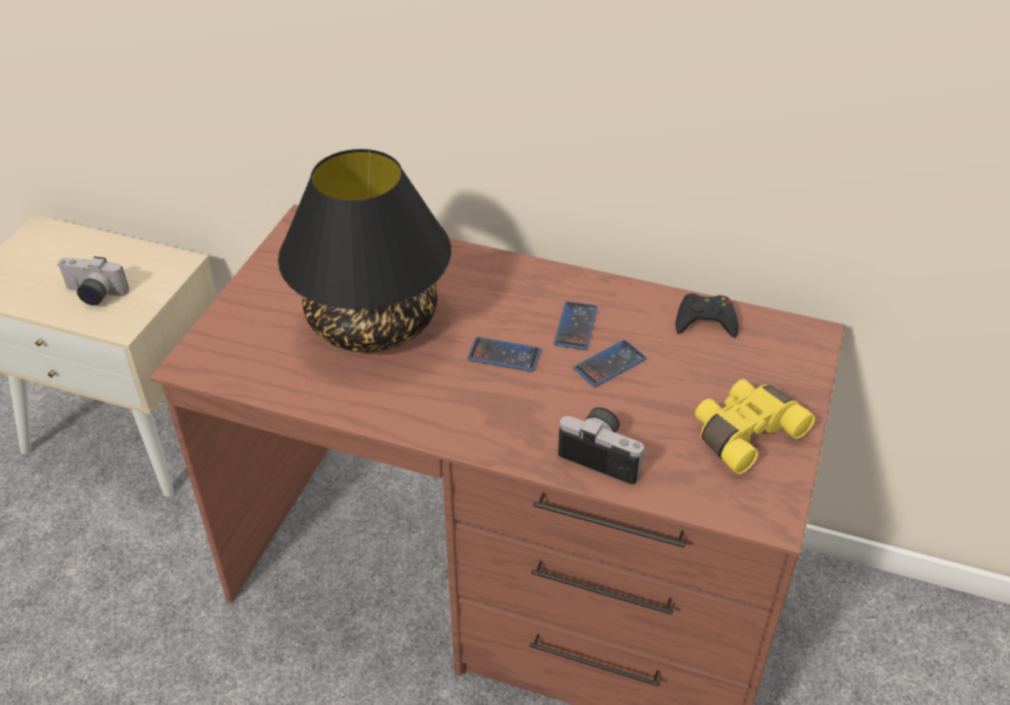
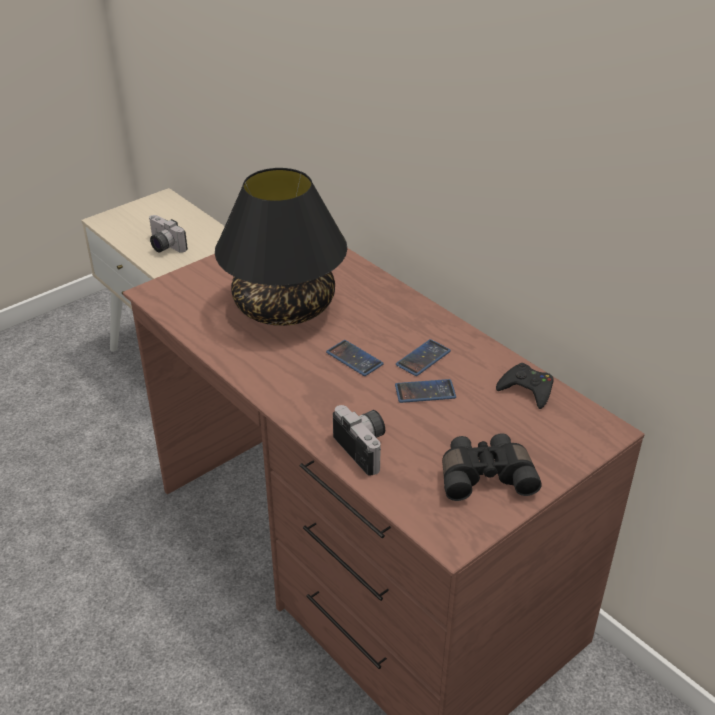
camera: 30 degrees right, 5 degrees down
(744, 432) = (485, 476): yellow binoculars -> black binoculars

